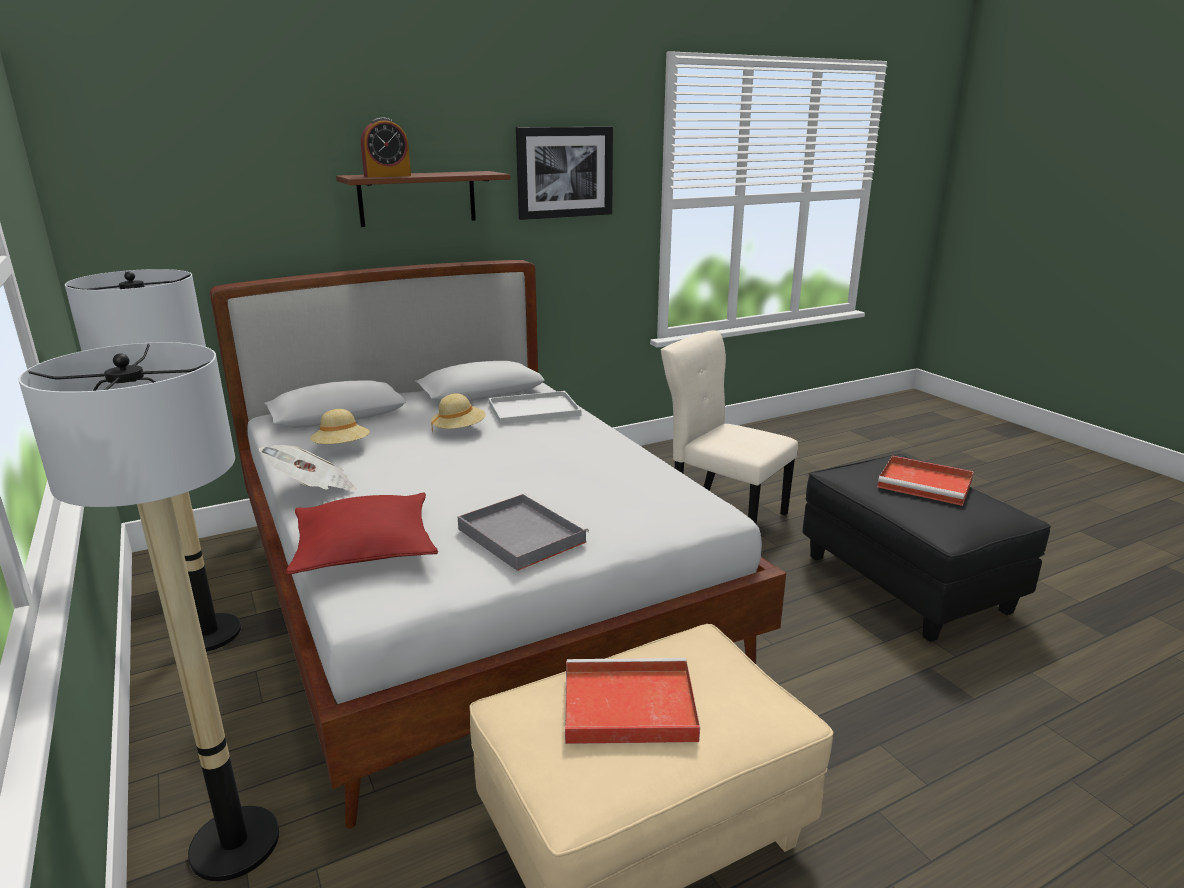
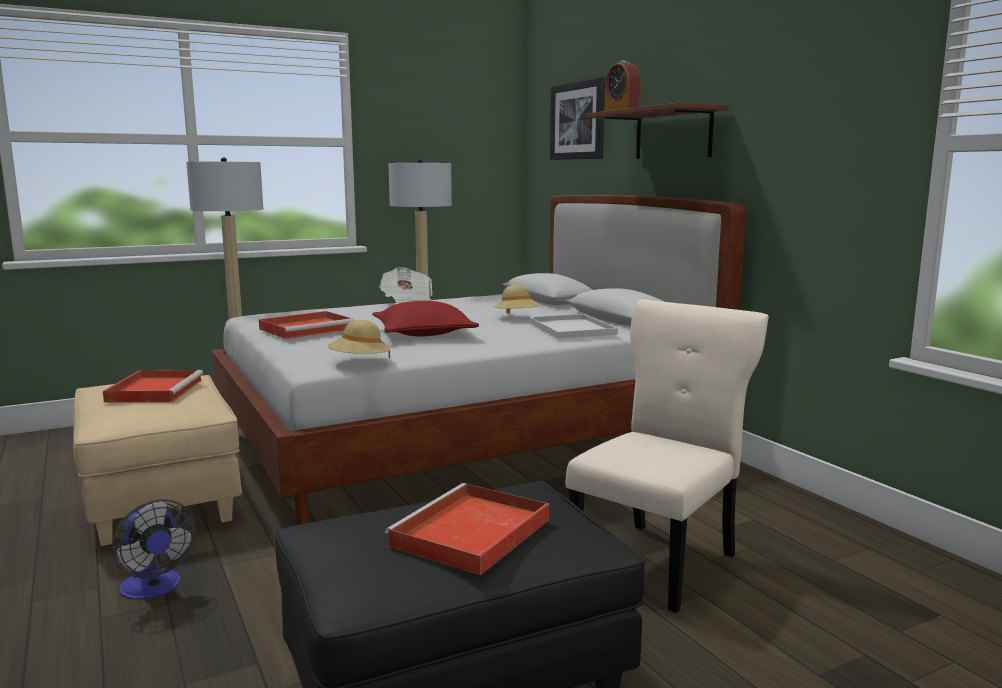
camera: 90 degrees right, 10 degrees down
(342, 448) = (478, 303): beige hat -> beige hat (359, 362)
(365, 548) = (316, 311): red pillow -> red pillow (423, 334)
(519, 535) = (308, 328): grey tray -> red tray
(564, 172) = (800, 102): picture -> picture (578, 121)
(862, 761) = (154, 589): none -> fan

